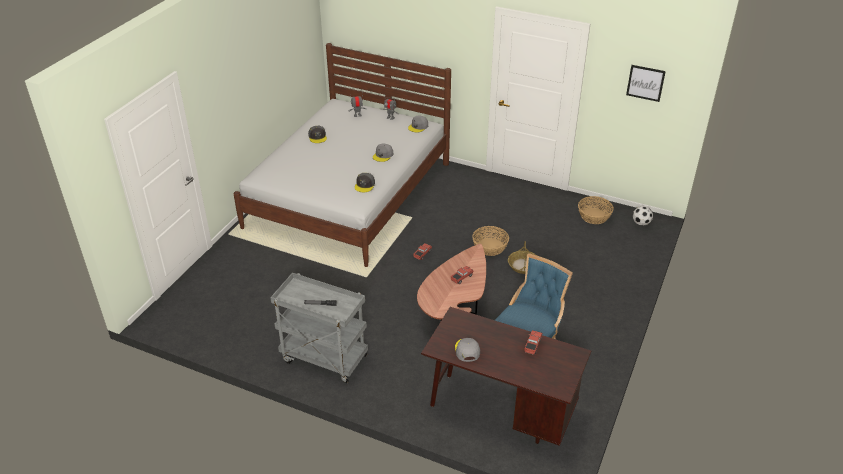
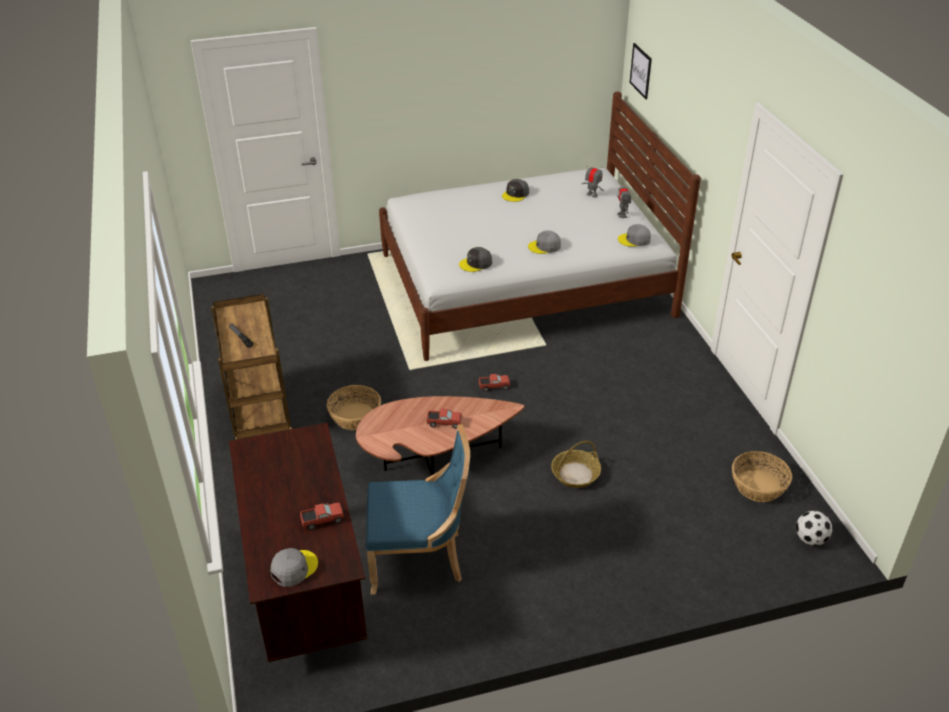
camera: 50 degrees right, 0 degrees up
(323, 359) = (258, 411): grey cart -> brown cart
(467, 350) = (264, 472): grey cap -> grey cap (294, 568)
(490, 247) = (574, 429): basket -> basket (355, 416)
(645, 83) = (883, 311): picture -> picture (640, 71)

